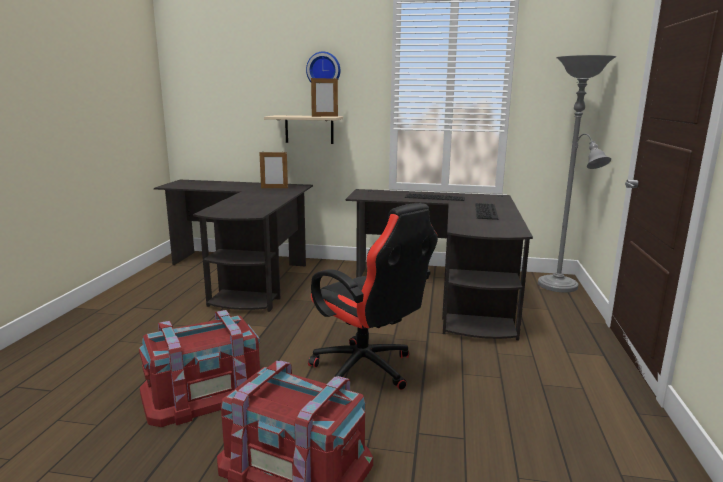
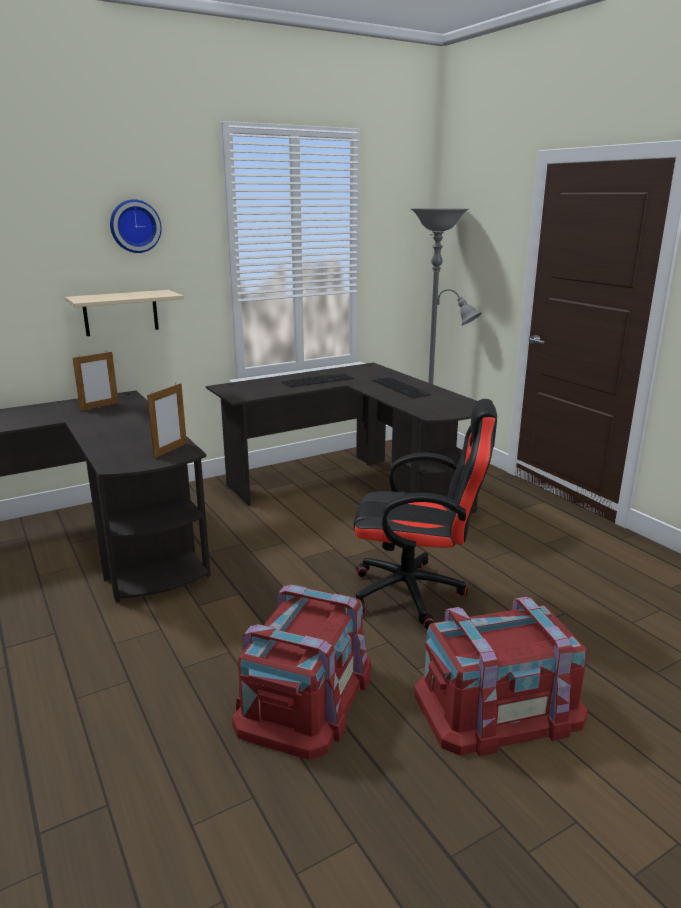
camera: 40 degrees left, 5 degrees up
(324, 116) = (154, 293): picture frame -> picture frame (170, 450)

